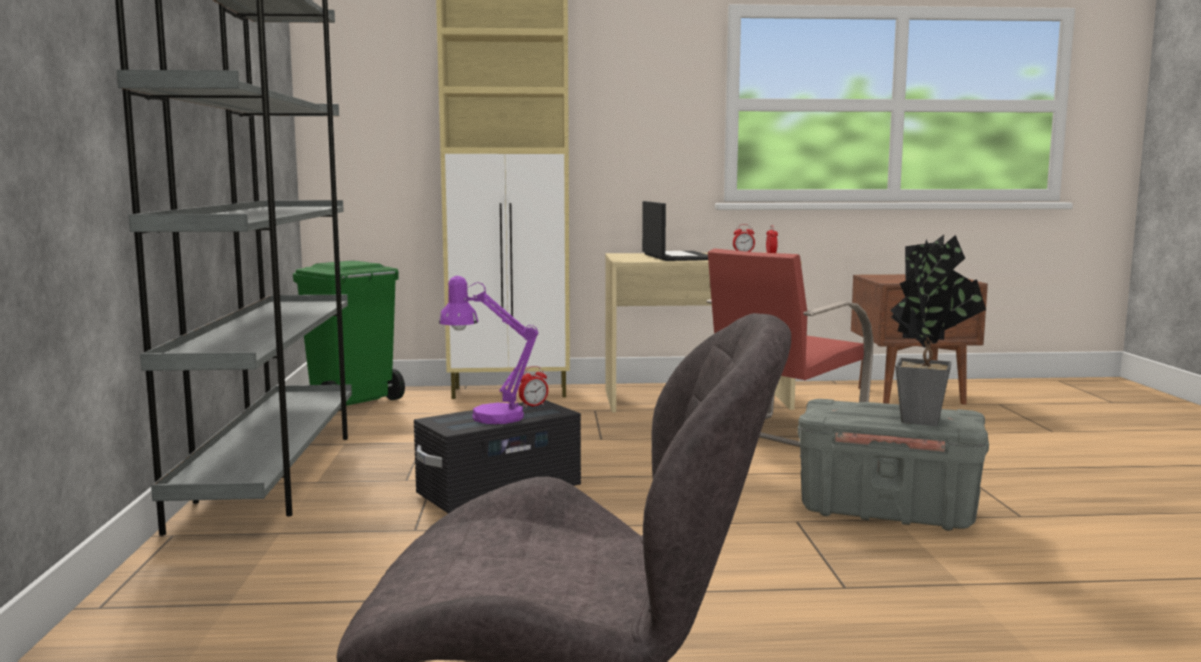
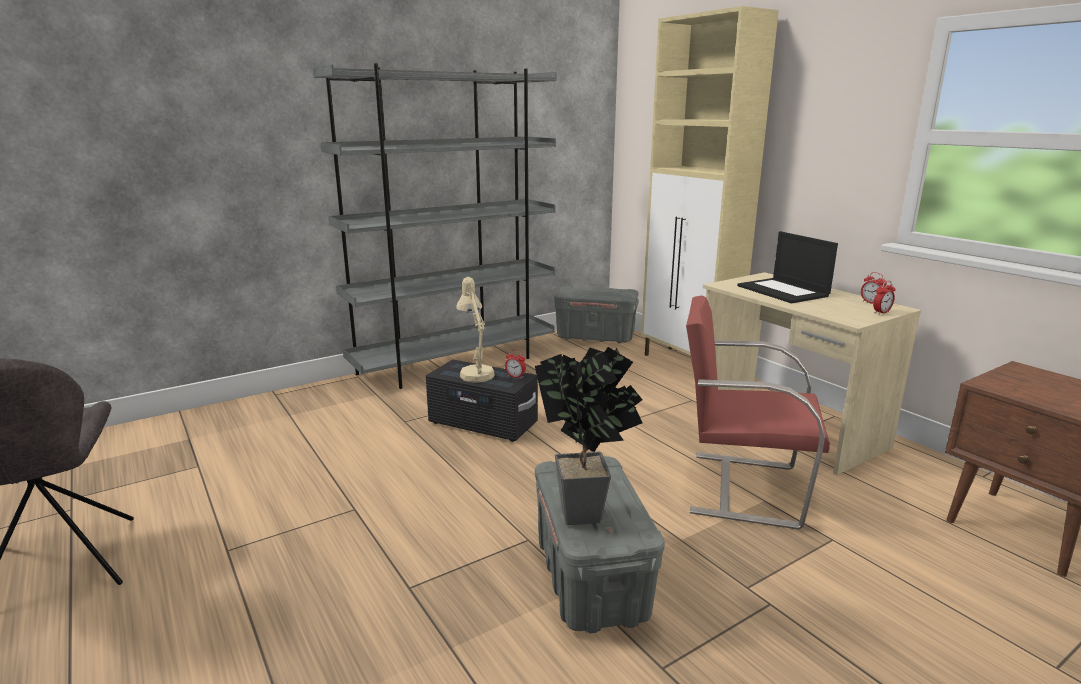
camera: 60 degrees right, 10 degrees up
(352, 403) = (594, 337): green trash can -> grey storage box
(486, 417) = (475, 373): purple table lamp -> beige table lamp
(676, 257) = (784, 291): laptop -> laptop turned 105 degrees clockwise

